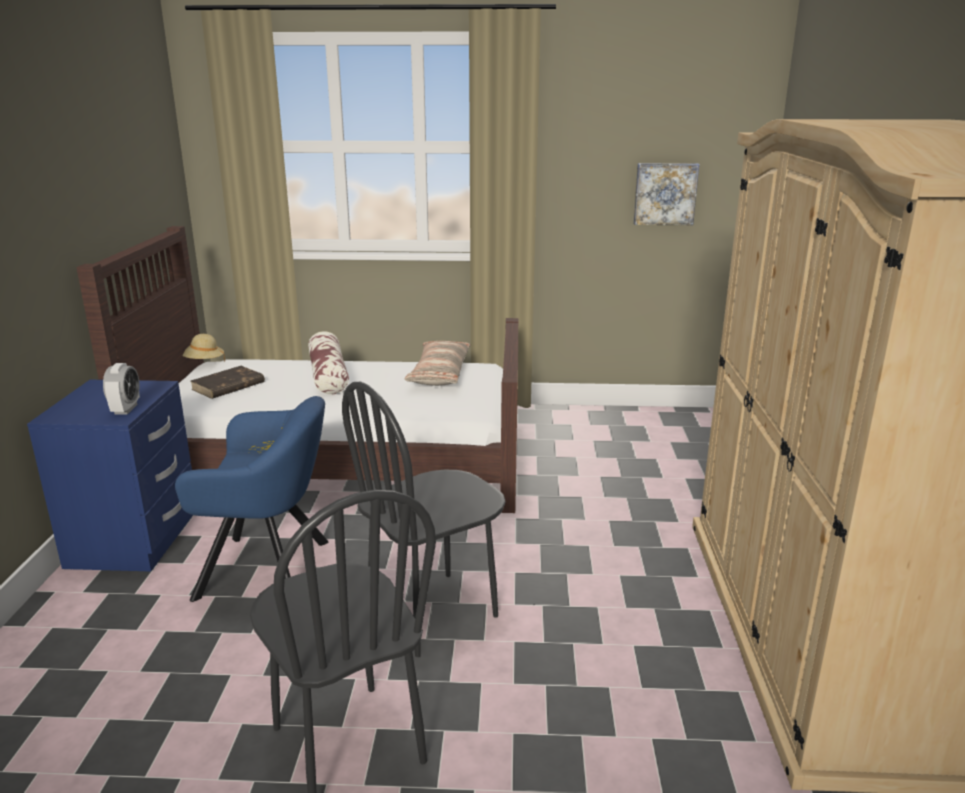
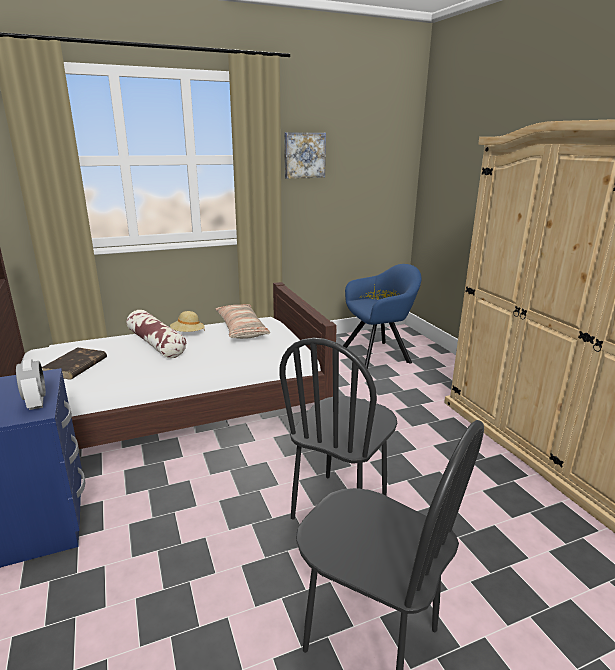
camera: 25 degrees left, 0 degrees up
(203, 362) = (32, 350): beige hat -> beige hat (188, 334)
(271, 570) = (189, 512): blue armchair -> blue armchair (379, 355)
(665, 193) = (358, 189): picture -> picture (304, 155)

